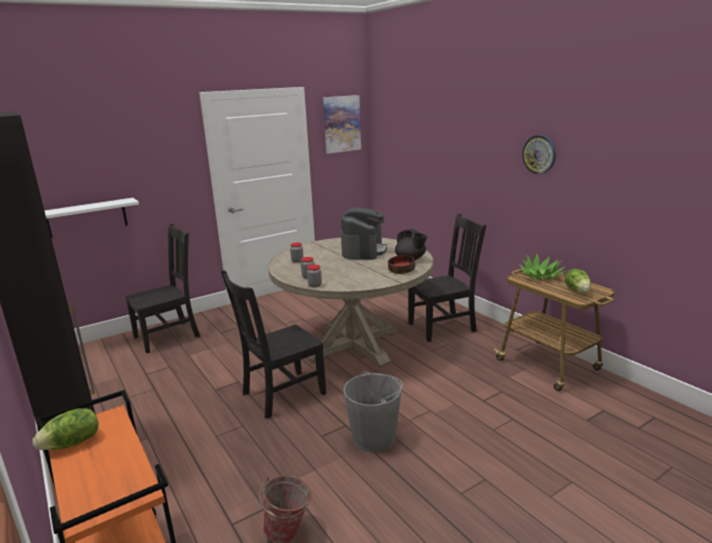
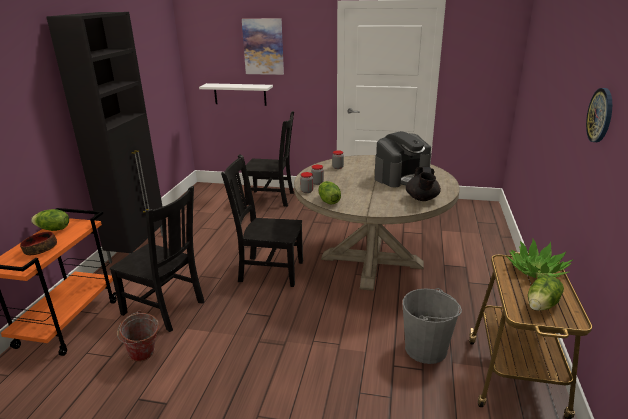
camera: 45 degrees right, 5 degrees up
(341, 124) = (486, 42): picture -> picture (263, 46)
(350, 285) = (328, 201): none -> lettuce
(374, 437) = (272, 336): grey bucket -> grey bucket (426, 349)
(401, 270) = (391, 205): bowl -> bowl (41, 249)
(444, 327) = (470, 285): black chair -> black chair (165, 309)

